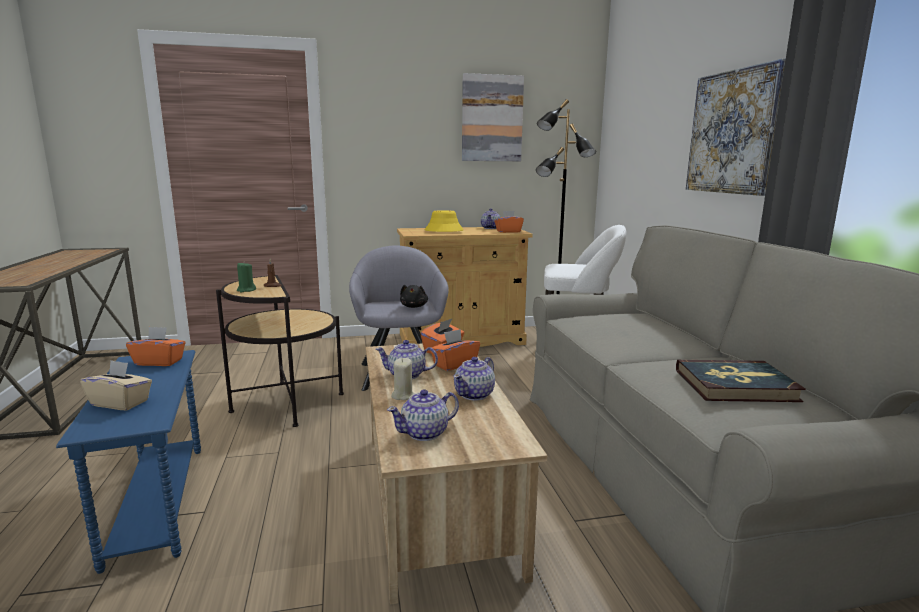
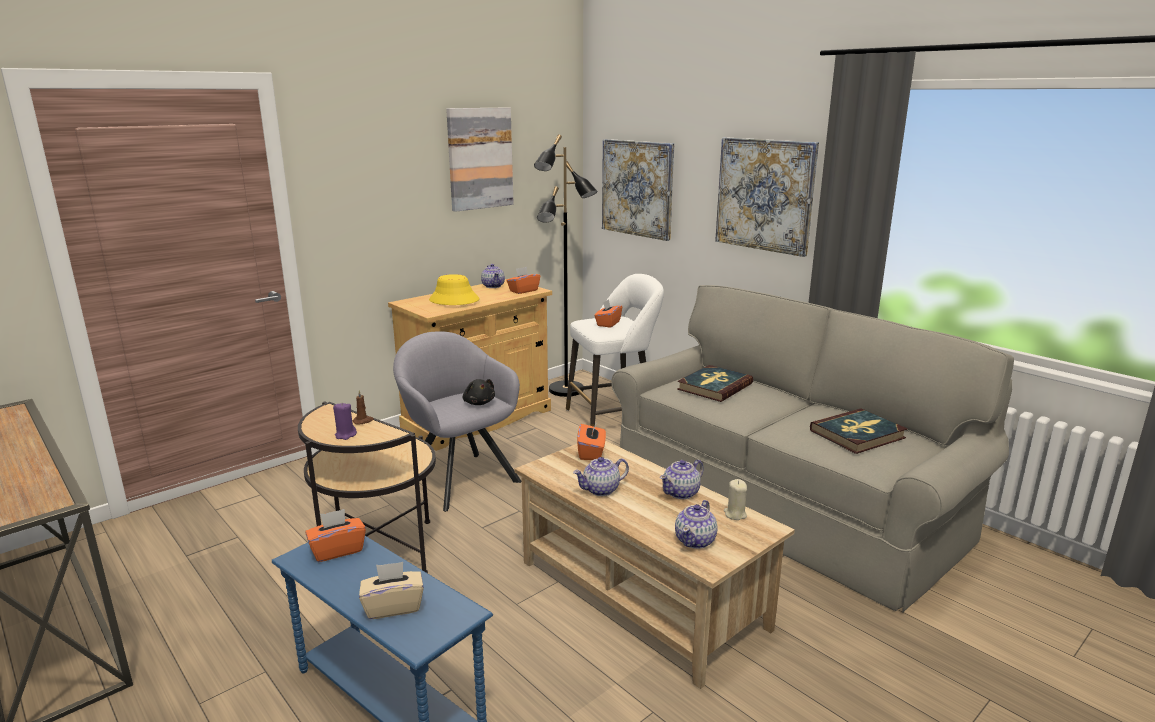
camera: 30 degrees left, 5 degrees up
(246, 290) = (345, 435): green candle -> purple candle
(402, 395) = (629, 512): beige candle -> beige candle (735, 514)
(454, 364) = (623, 466): orange tissue box -> orange tissue box (608, 323)
(475, 394) = (681, 493): teapot -> teapot turned 45 degrees clockwise
(620, 322) = (714, 386): none -> book
(634, 147) = (637, 188): none -> picture

